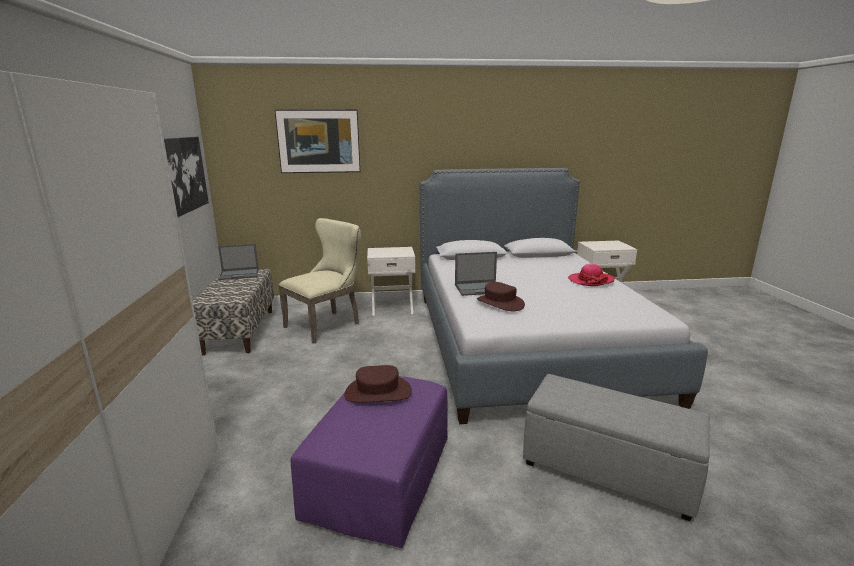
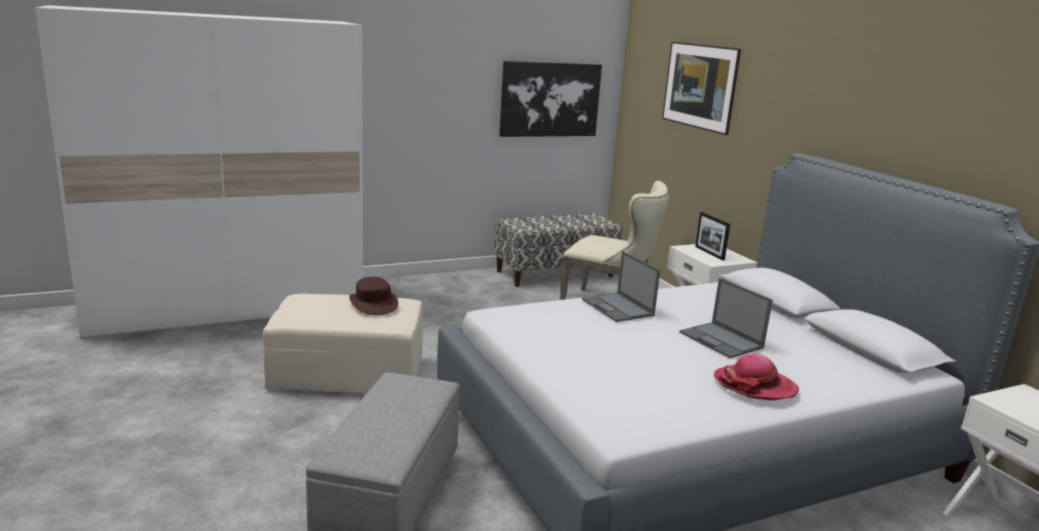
camera: 70 degrees right, 0 degrees up
(239, 274) = (588, 219): laptop -> laptop (722, 340)
(380, 477) = (348, 373): purple ottoman -> beige ottoman
(389, 252) = (709, 253): none -> picture frame
(500, 303) = (570, 318): brown hat -> none

